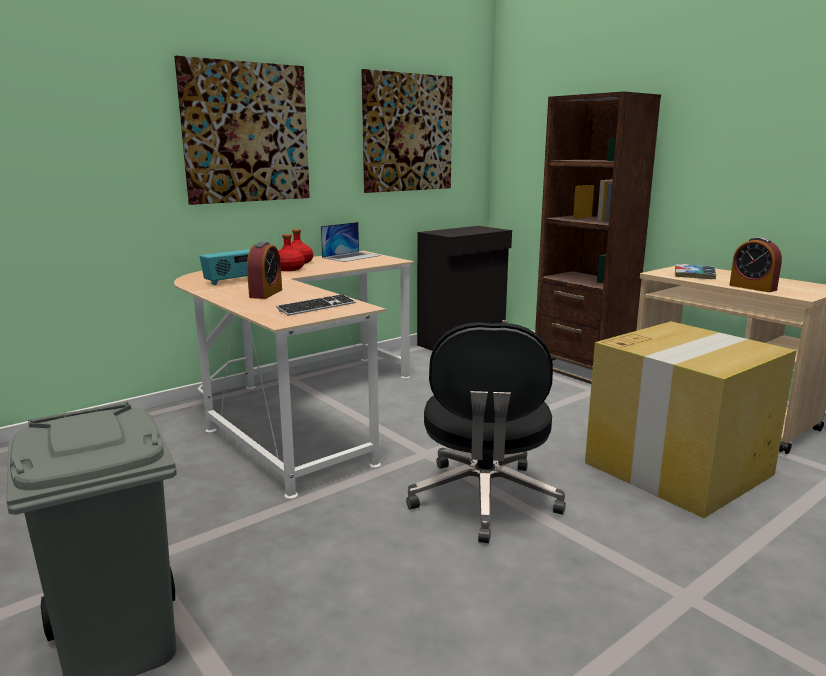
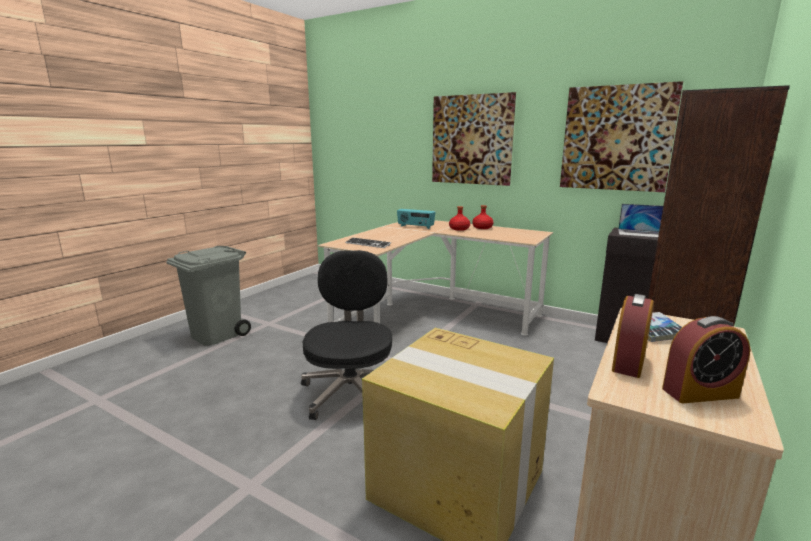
camera: 70 degrees right, 0 degrees up
(266, 293) = (390, 234): alarm clock -> alarm clock (700, 393)
(351, 256) = (522, 232): laptop -> laptop (642, 233)
(484, 499) = (351, 391): black office chair -> black office chair turned 105 degrees clockwise

